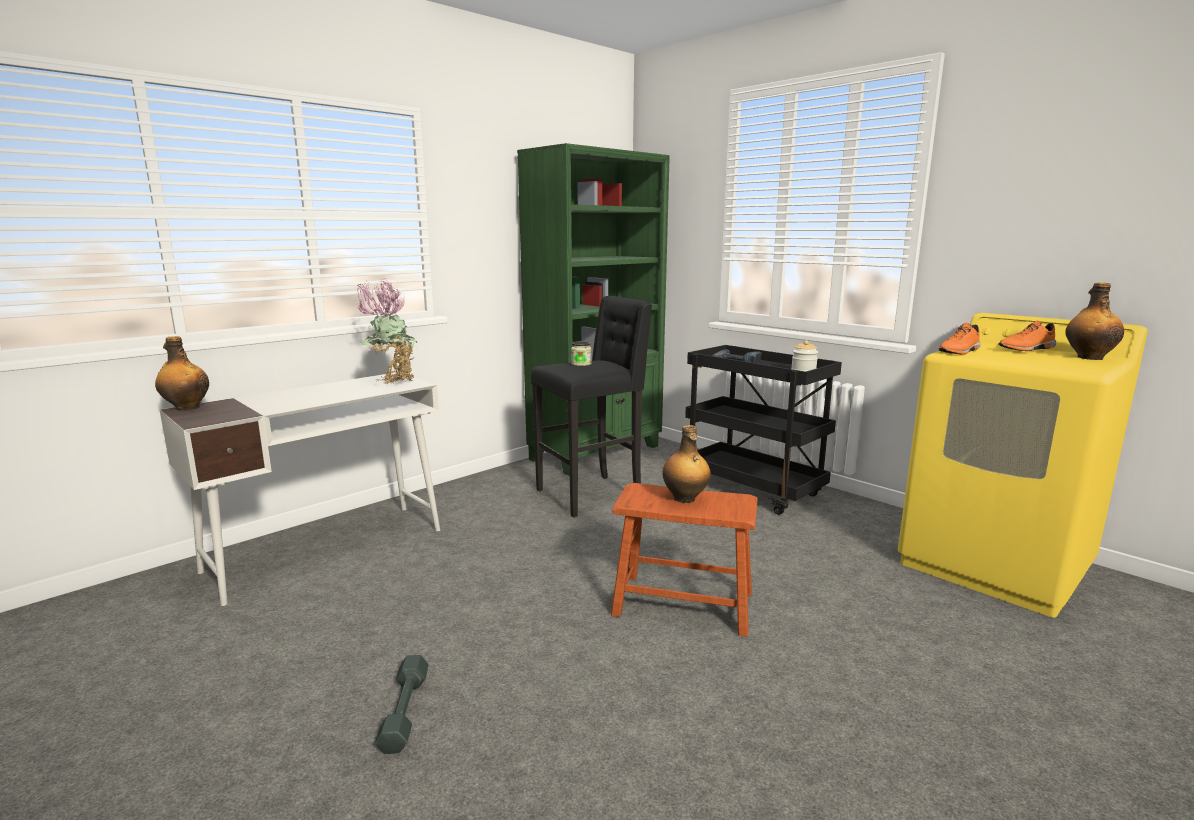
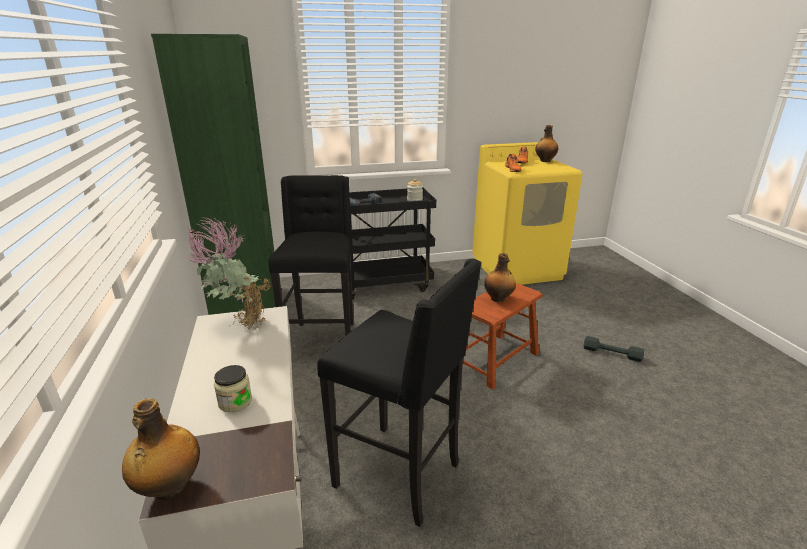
camera: 60 degrees left, 10 degrees up
(405, 711) = (553, 513): grey dumbbell -> grey dumbbell (612, 353)
(414, 594) = (400, 475): none -> black stool
(581, 364) = (306, 241): jar -> jar (235, 401)

